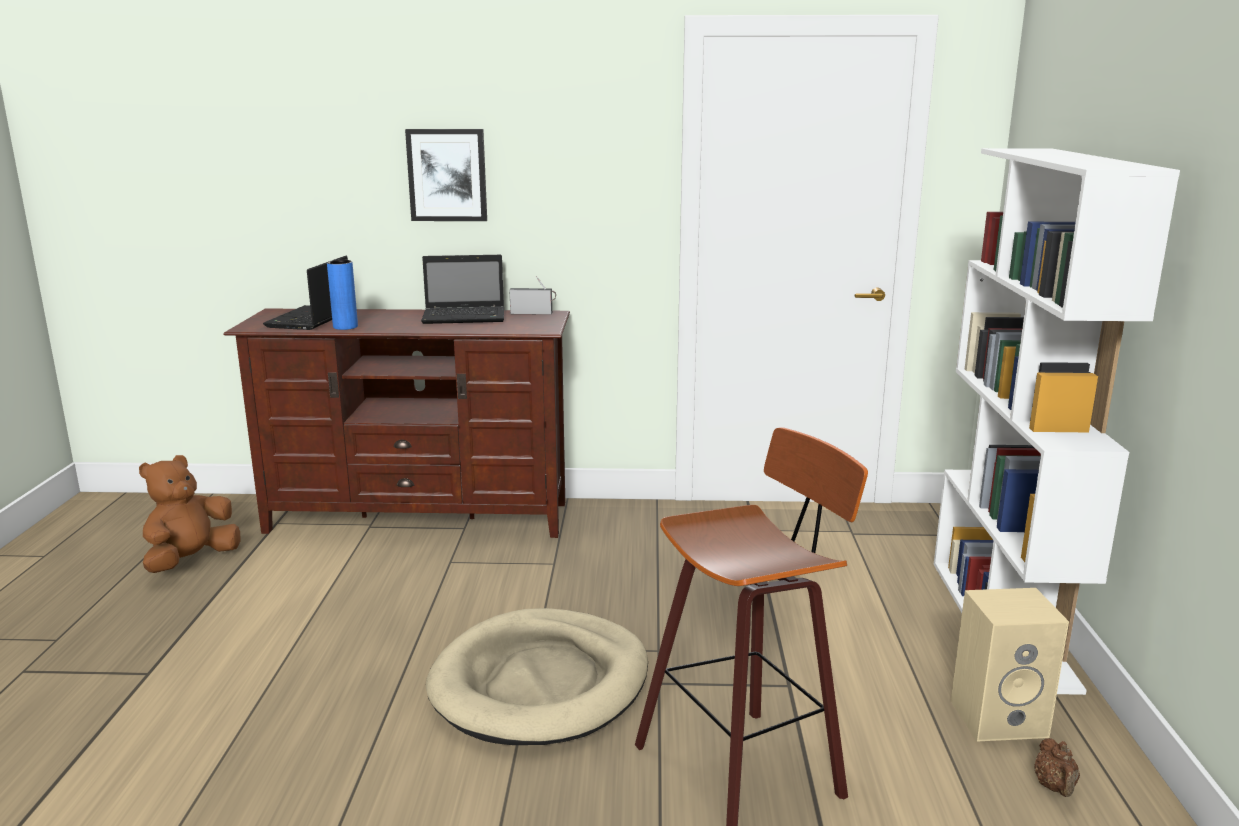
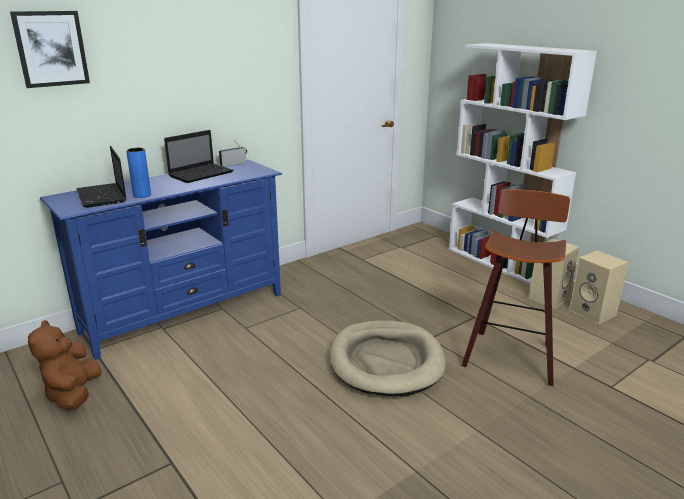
camera: 40 degrees left, 5 degrees up
(419, 517) = (185, 312): brown tv stand -> blue tv stand
(447, 175) = (168, 80): picture -> picture (51, 49)
(1055, 788) = (594, 313): brown teapot -> beige speaker

